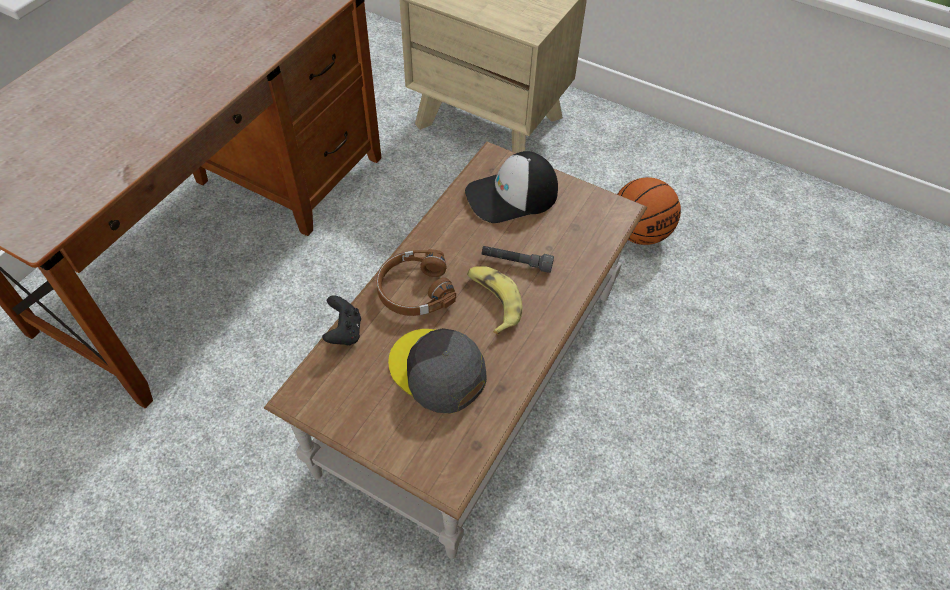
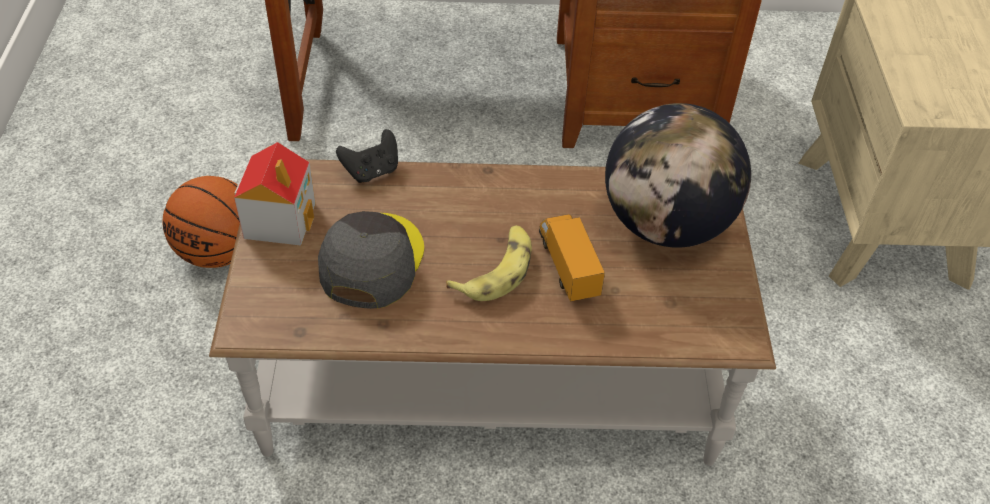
camera: 60 degrees right, 5 degrees down
(352, 414) = (280, 219): none -> toy house
(414, 290) = (462, 200): brown headphones -> none
(511, 196) = (666, 224): cap -> globe
(516, 262) = (568, 268): grey flashlight -> toy truck
(639, 233) = (854, 460): basketball -> basketball (219, 252)

